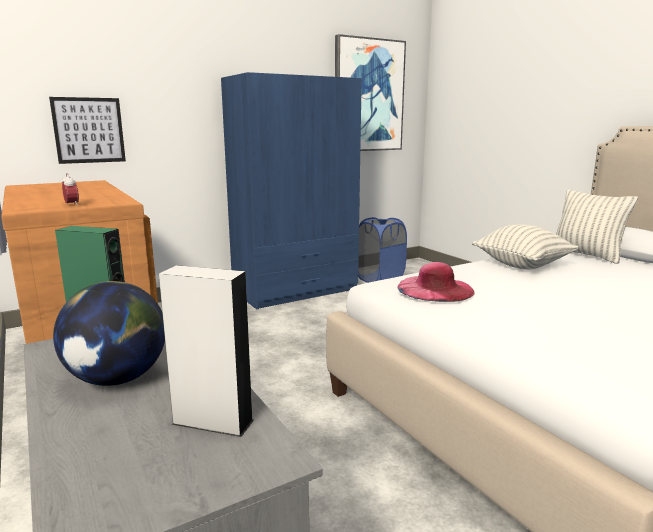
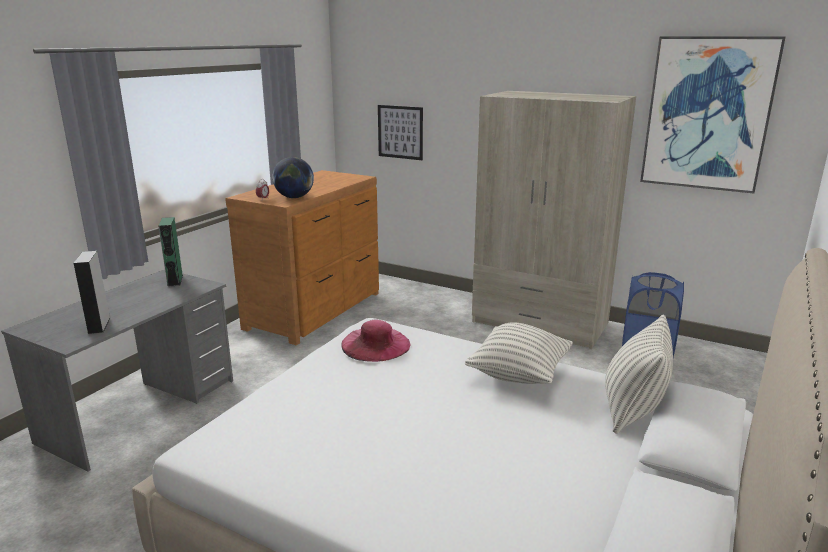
camera: 60 degrees right, 5 degrees up
(117, 379) = (134, 297): globe -> globe (294, 197)
(296, 290) = (540, 322): blue wardrobe -> beige wardrobe

